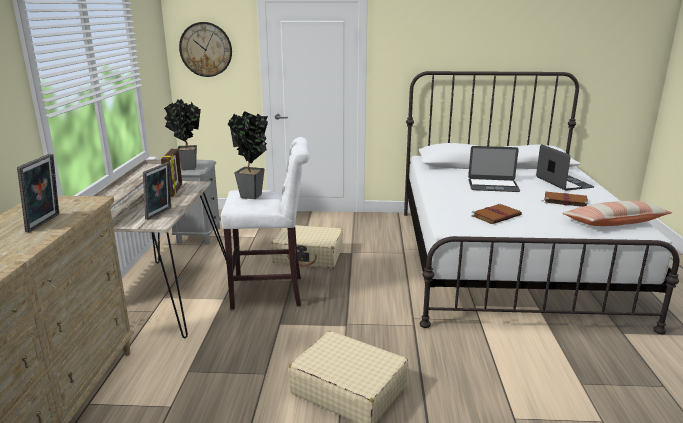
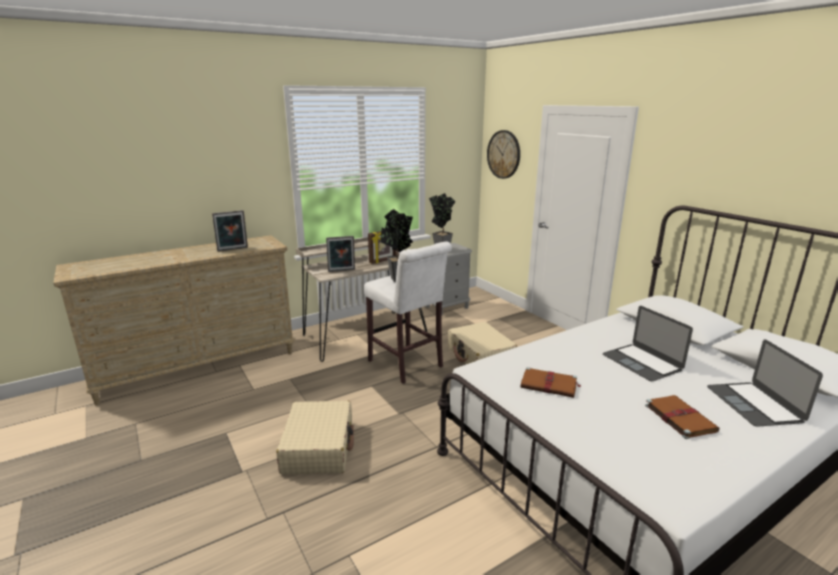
camera: 55 degrees right, 0 degrees up
(563, 182) = (754, 404): laptop -> laptop turned 135 degrees clockwise
(614, 223) = (661, 470): pillow -> none

